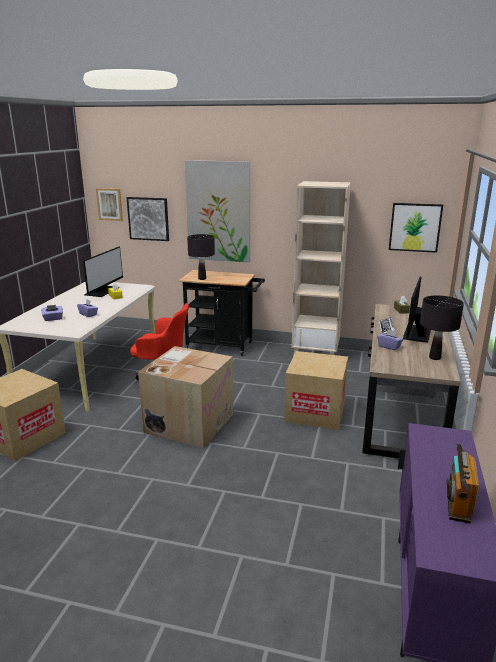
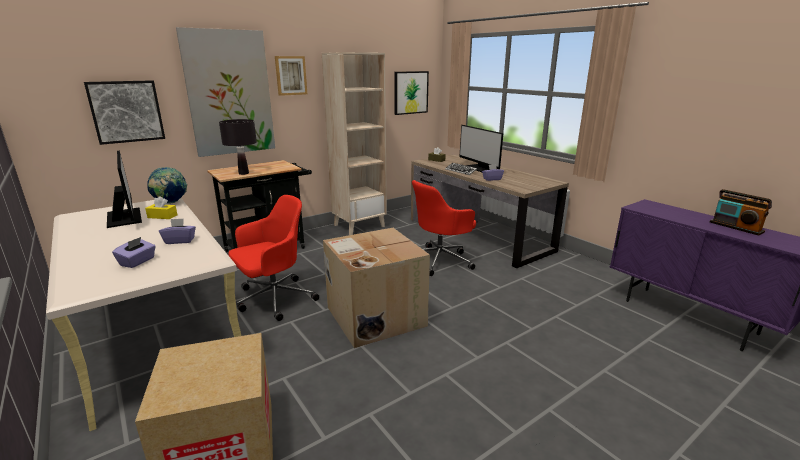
camera: 50 degrees left, 0 degrees up
(109, 204) = (49, 95): picture -> picture (291, 75)
(137, 288) = (170, 203): none -> globe
(315, 412) = (440, 260): cardboard box -> red office chair
(434, 357) = (526, 176): black table lamp -> none

